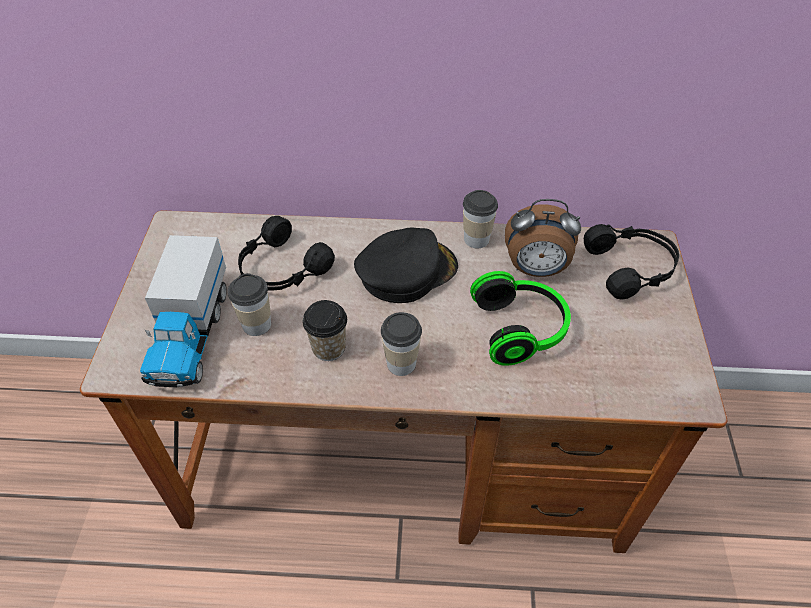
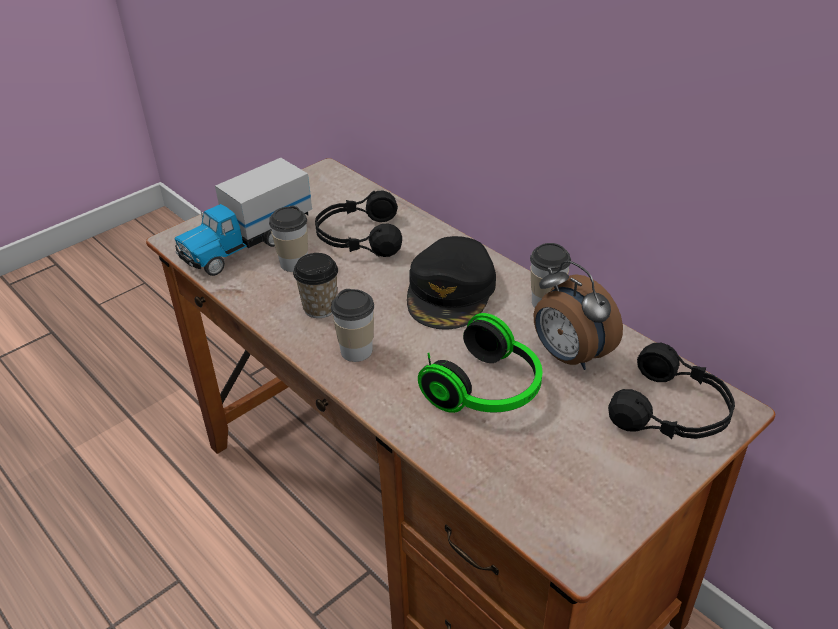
camera: 45 degrees right, 10 degrees down
(406, 271) = (451, 291): black cap -> black cap turned 90 degrees clockwise

